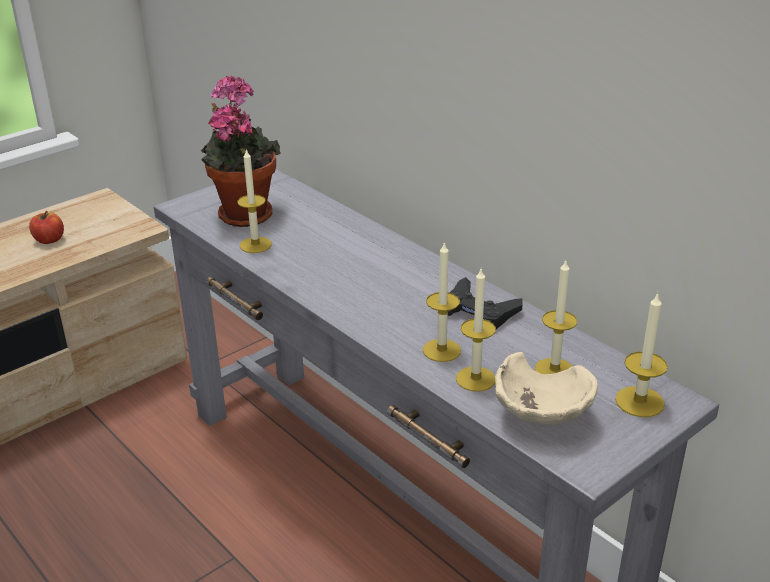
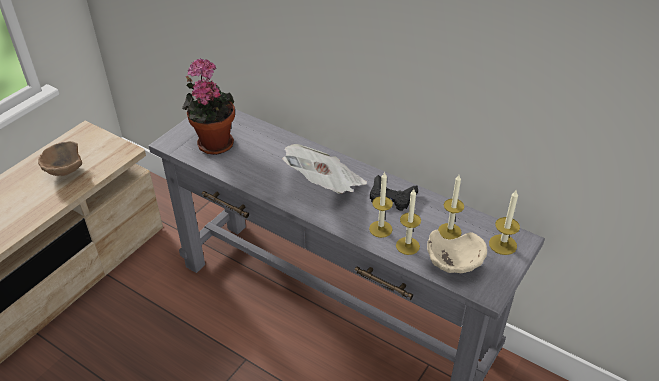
camera: 15 degrees left, 10 degrees up
(49, 240) = (64, 171): apple -> brown bowl
(255, 245) = (232, 167): candle -> none
(381, 284) = (325, 185): none -> newspaper

